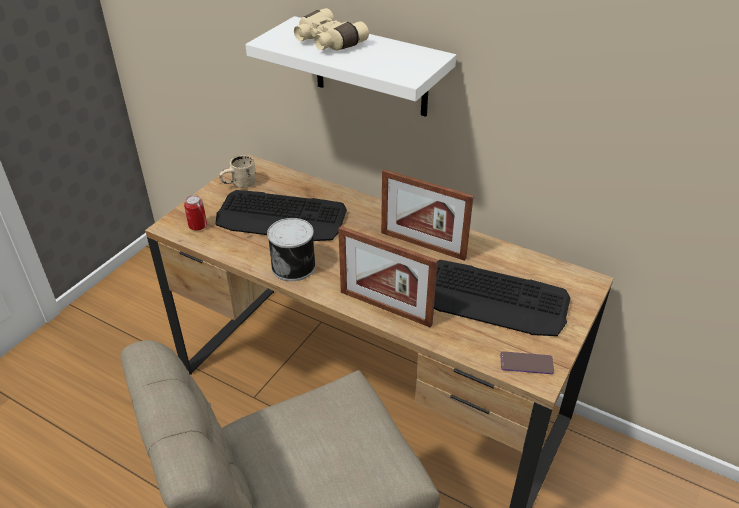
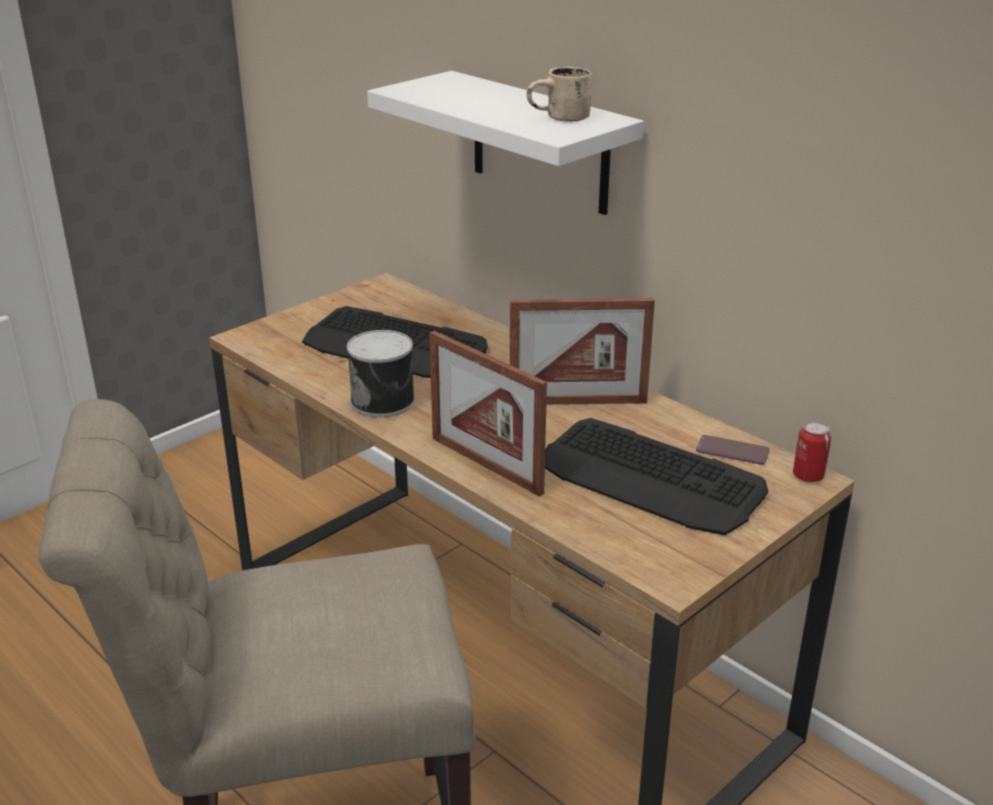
camera: 15 degrees right, 10 degrees down
(198, 226) = (279, 342): can -> can (808, 476)
(240, 185) = (358, 305): beige mug -> beige mug (561, 119)
(327, 42) = (473, 96): beige binoculars -> none
(422, 245) = (578, 402): picture frame -> picture frame turned 45 degrees counterclockwise
(526, 363) = (661, 560): phone -> phone (732, 451)

